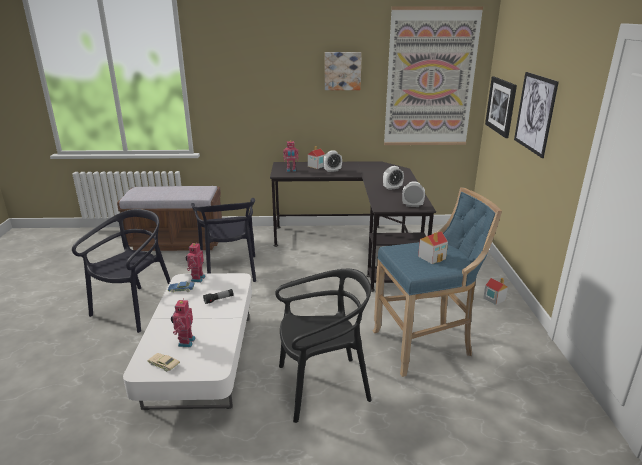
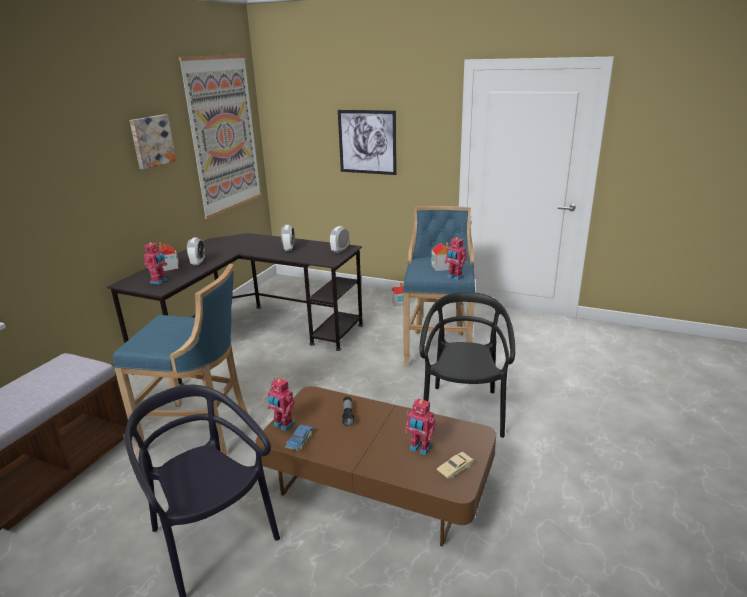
camera: 65 degrees left, 0 degrees up
(202, 359) = (377, 484): white coffee table -> brown coffee table
(230, 270) = (201, 432): black chair -> blue stool
(411, 268) = (454, 277): none -> toy robot
(501, 106) = (300, 147): picture -> none

